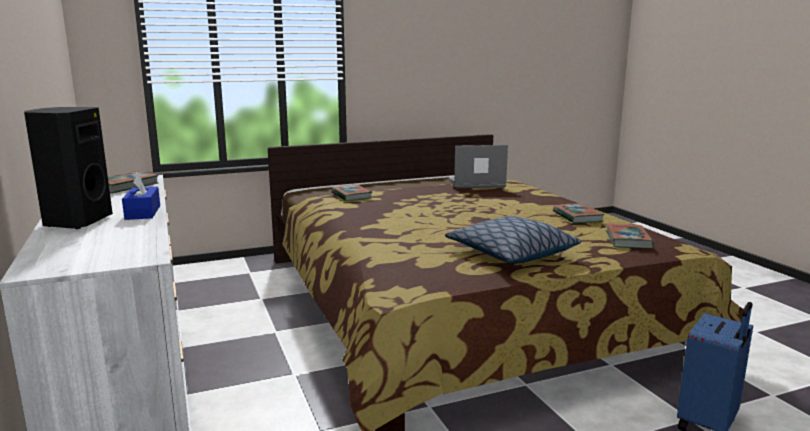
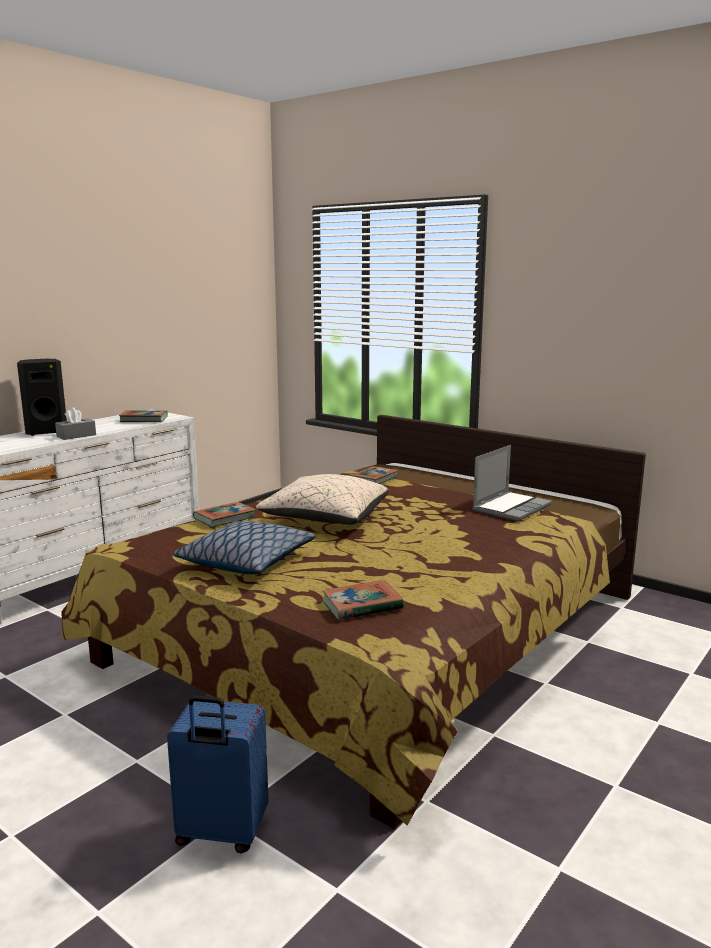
camera: 60 degrees right, 0 degrees up
(143, 212) = (76, 436): blue tissue box -> grey tissue box
(434, 220) = (325, 518): none -> beige pillow
(475, 184) = (511, 507): laptop -> laptop turned 75 degrees clockwise
(577, 217) = (430, 570): book -> book (225, 518)

